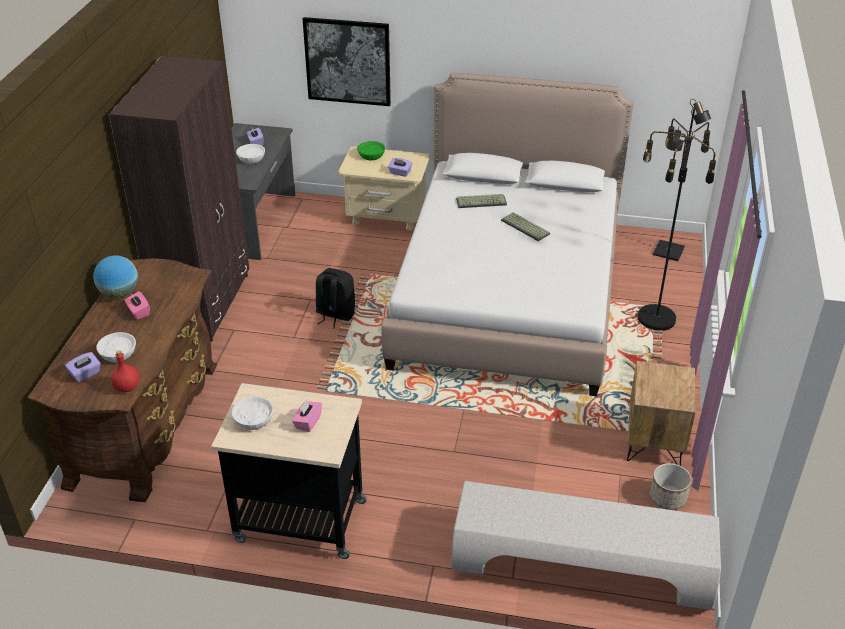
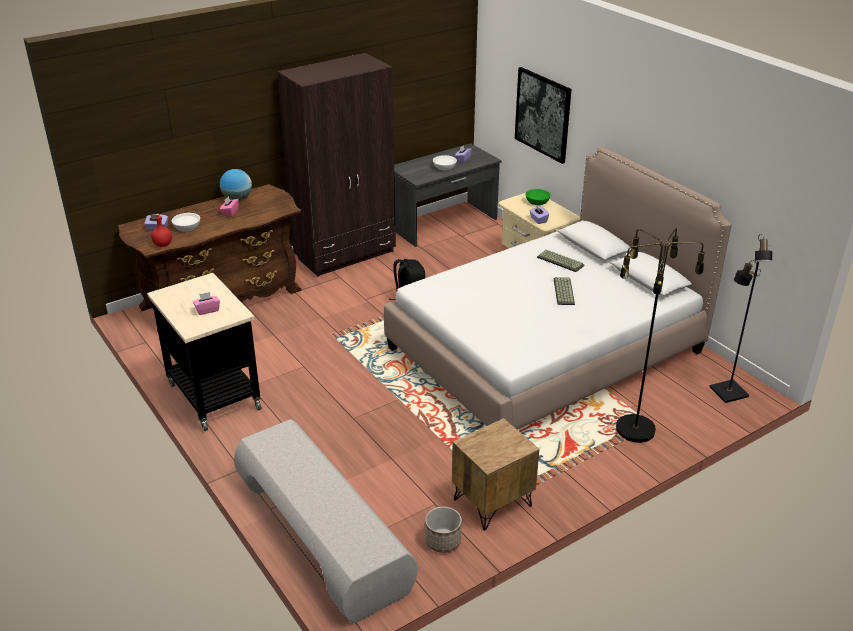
camera: 45 degrees right, 5 degrees down
(253, 419) = (186, 293): white bowl -> none

